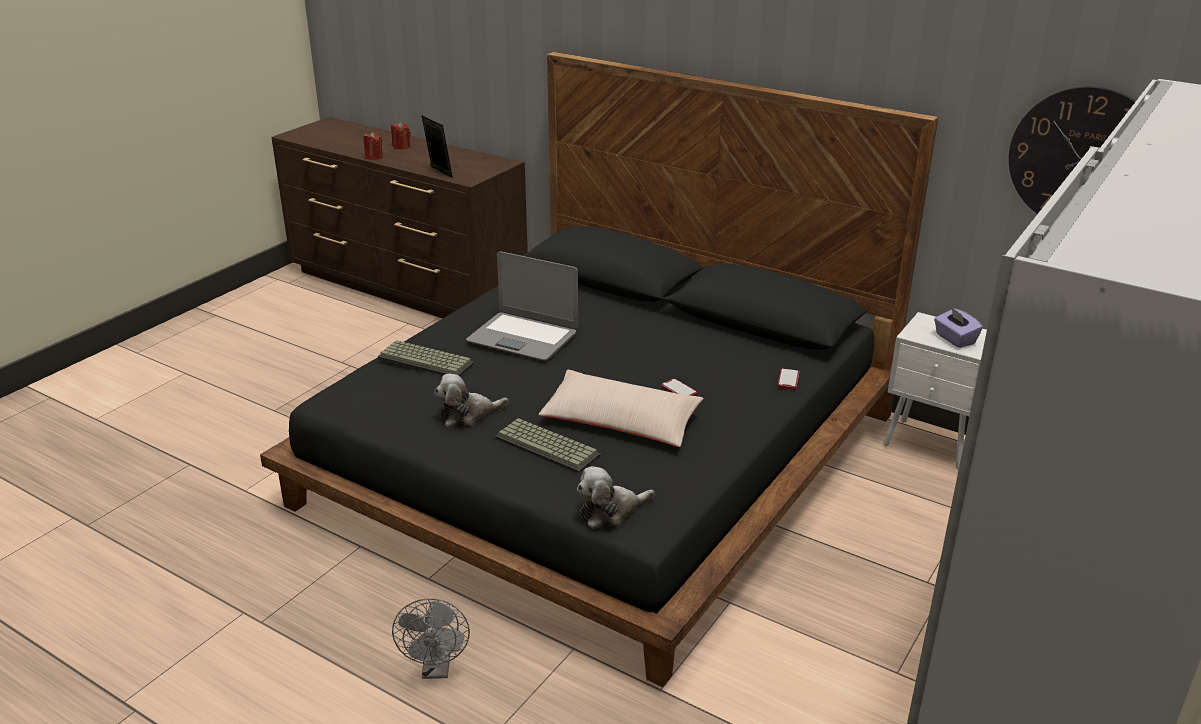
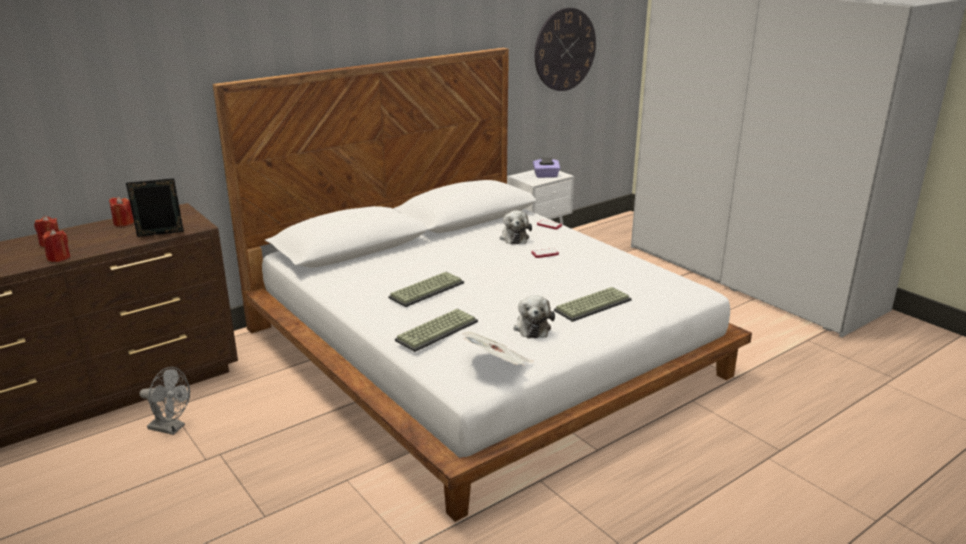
camera: 70 degrees left, 5 degrees down
(371, 409) = (498, 365): none -> newspaper
(437, 669) = (703, 459): grey fan -> grey fan (171, 428)
(458, 154) = (123, 223): none -> red candle
(523, 337) = (426, 289): laptop -> keyboard
(600, 458) = (482, 351): black bed -> white bed
(611, 512) = (679, 298): plush toy -> plush toy (514, 237)
(620, 422) = (571, 278): beige pillow -> none

